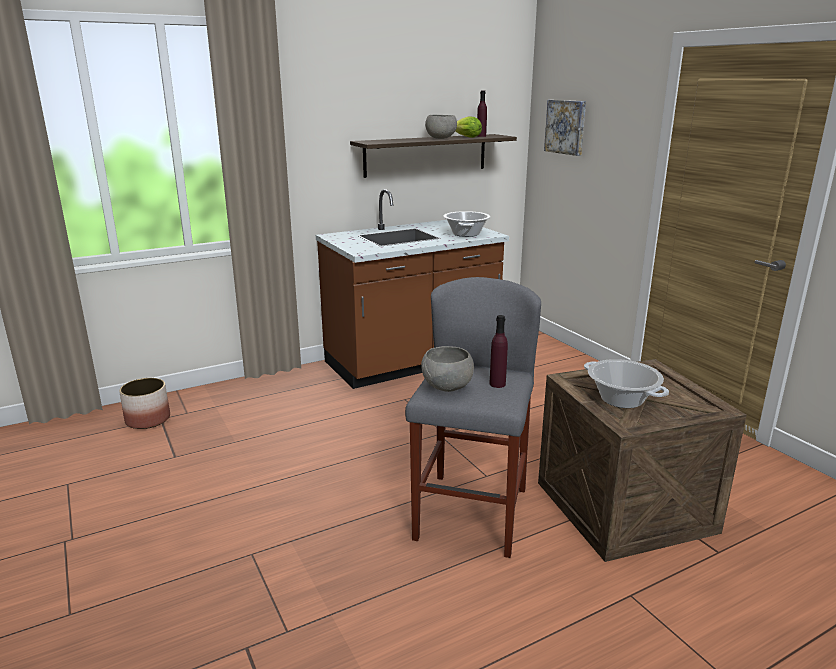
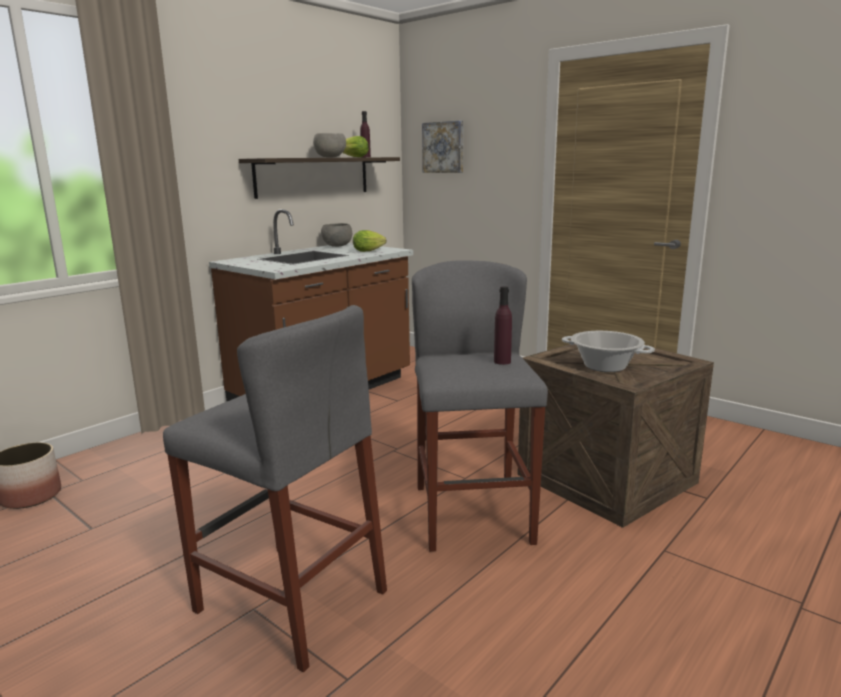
camera: 20 degrees left, 5 degrees down
(281, 555) = (290, 601): none -> grey stool
(447, 387) = (457, 370): grey bowl -> grey bowl (337, 246)
(466, 234) = (370, 251): cooking pot -> lettuce

